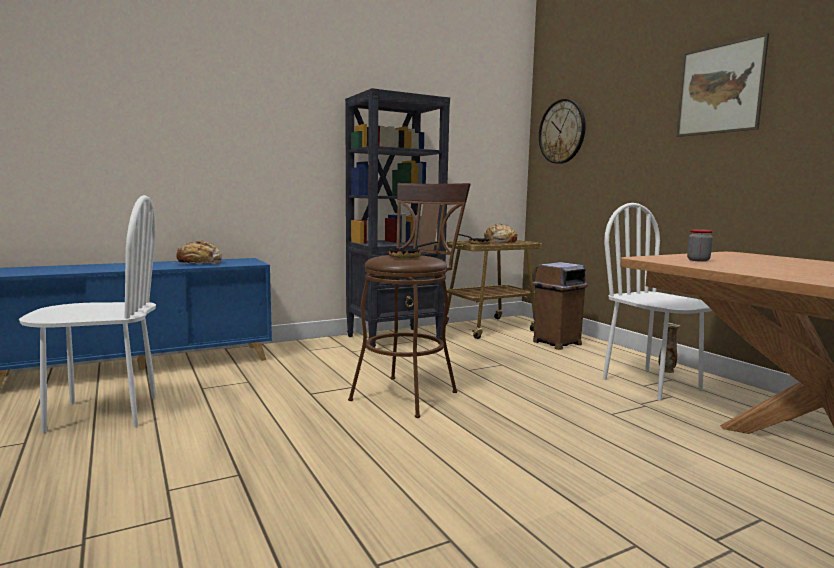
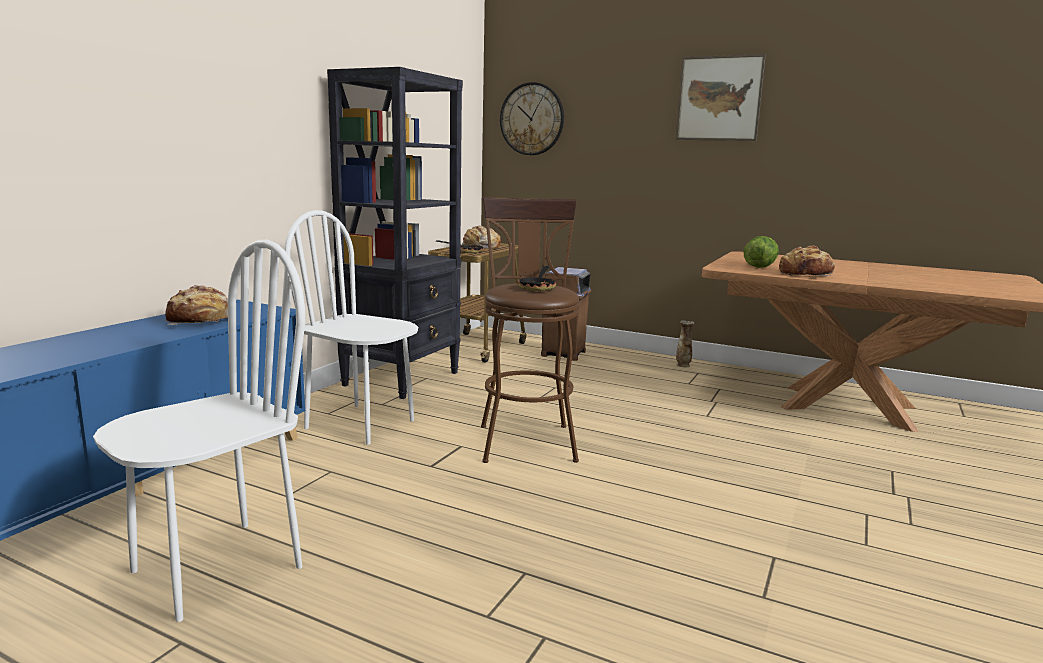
camera: 35 degrees left, 5 degrees up
(651, 384) = (692, 381): white chair -> white chair (361, 424)
(698, 260) = (759, 267): jar -> lettuce
(733, 268) = (806, 274): none -> bread

